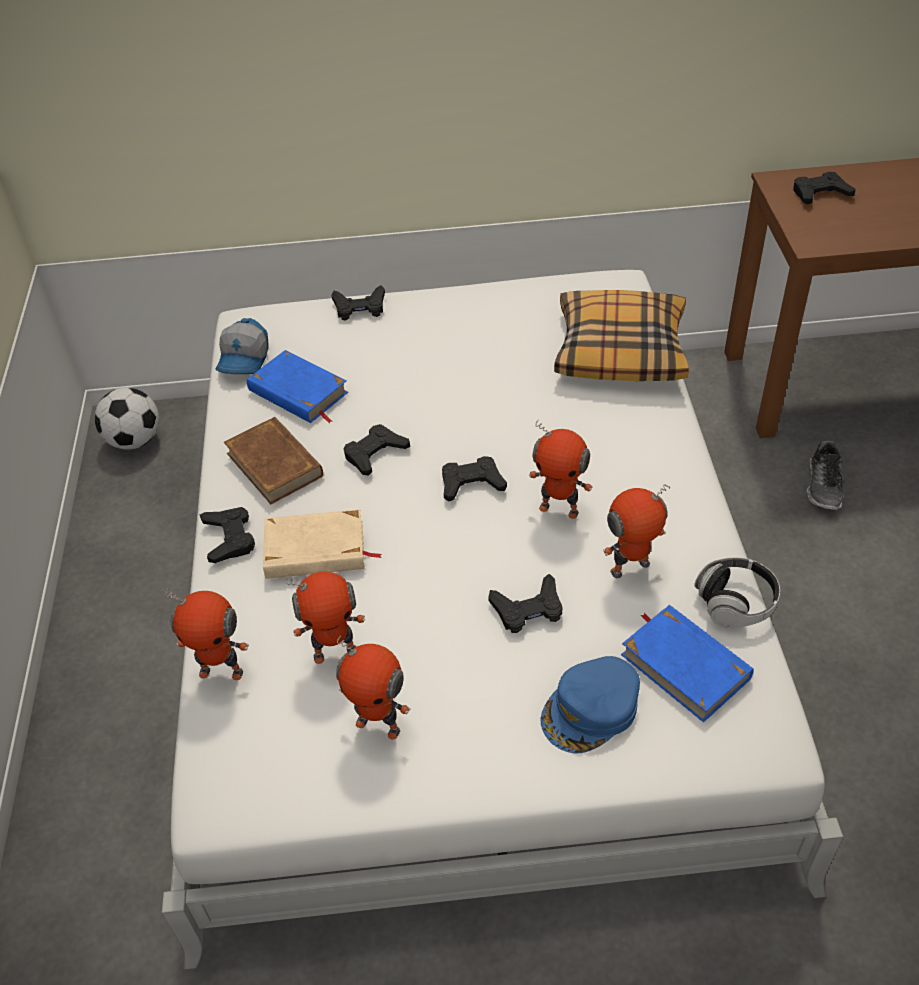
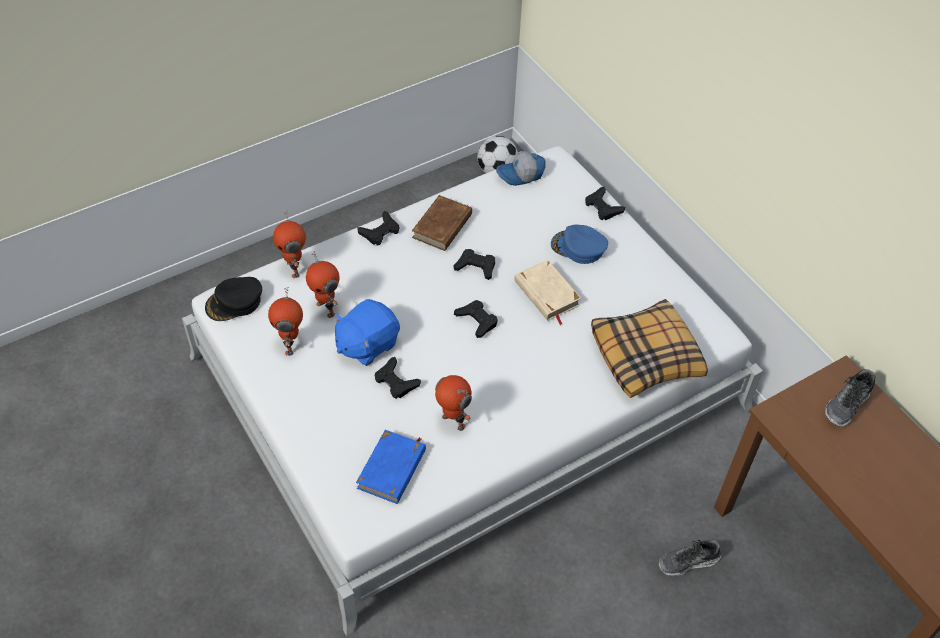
camera: 60 degrees right, 5 degrees up
(235, 782) = (234, 303): none -> black cap
(298, 392) = (507, 211): blue book -> none
(315, 550) = (388, 271): beige book -> beige book (546, 294)
(437, 622) = (367, 344): none -> blue plush toy
(559, 508) = (481, 371): toy robot -> none
(591, 710) = (341, 433): blue cap -> blue cap (578, 247)
(735, 603) = (452, 482): headphones -> none
(820, 193) = (847, 405): black game controller -> shoe

